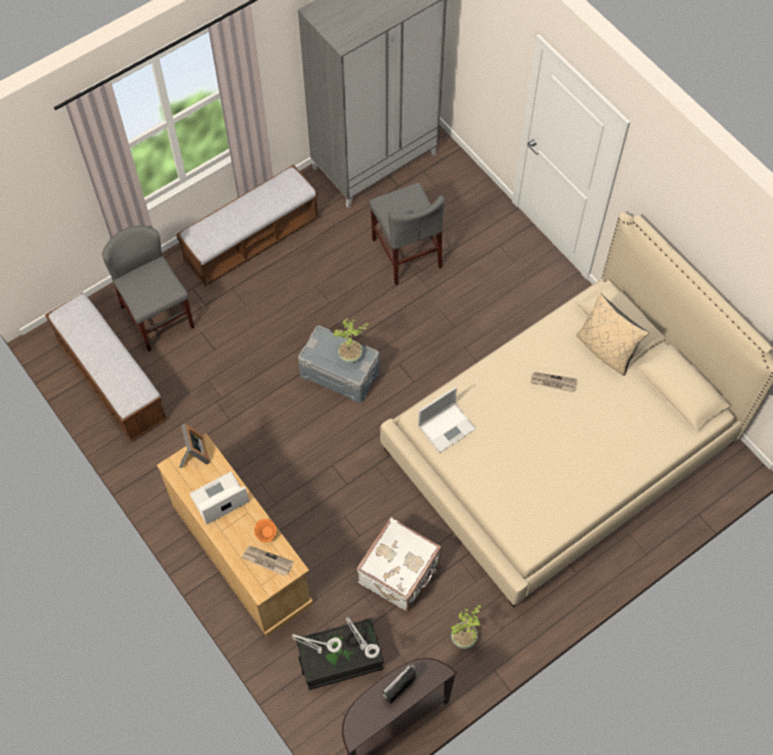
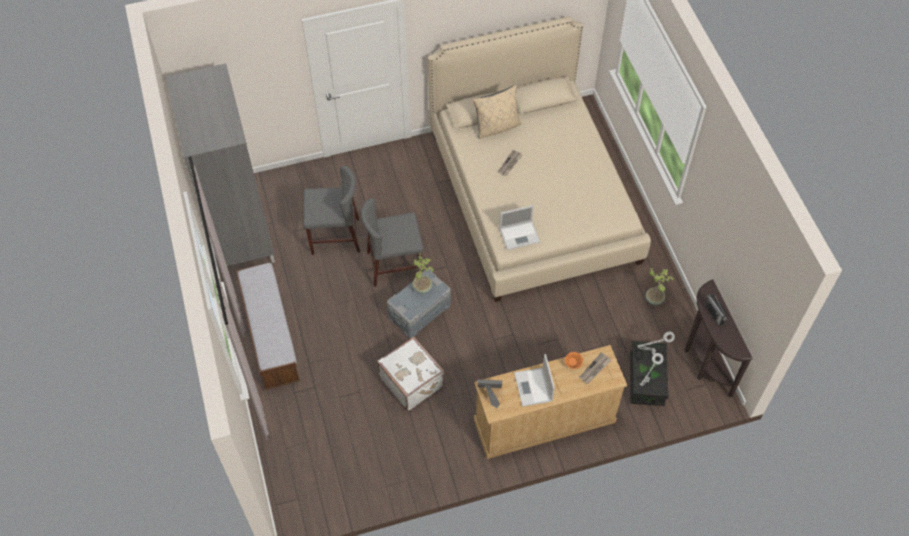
camera: 70 degrees left, 5 degrees down
(111, 380) = (354, 476): bench -> none
(157, 317) = (310, 425): grey chair -> grey chair (394, 265)
(400, 572) = (594, 322): white suitcase -> white suitcase (412, 381)
(447, 426) = (520, 235): laptop -> laptop turned 90 degrees clockwise

